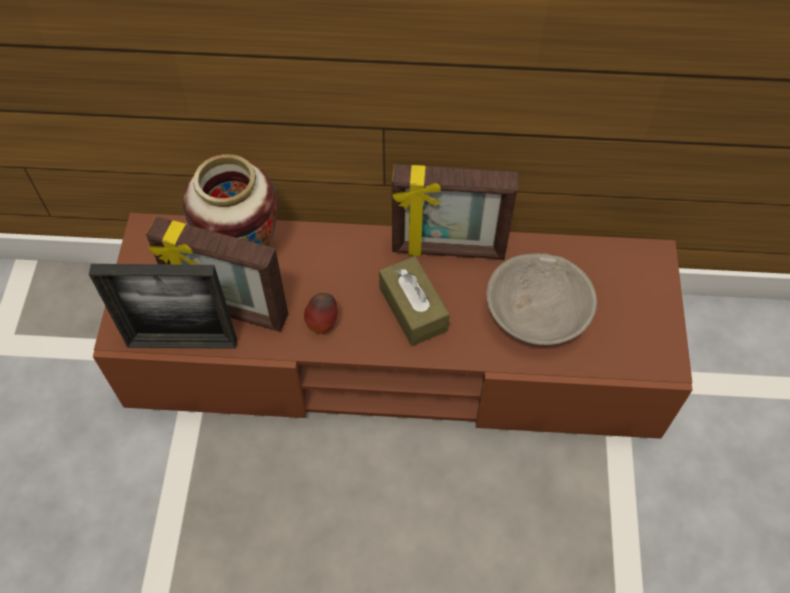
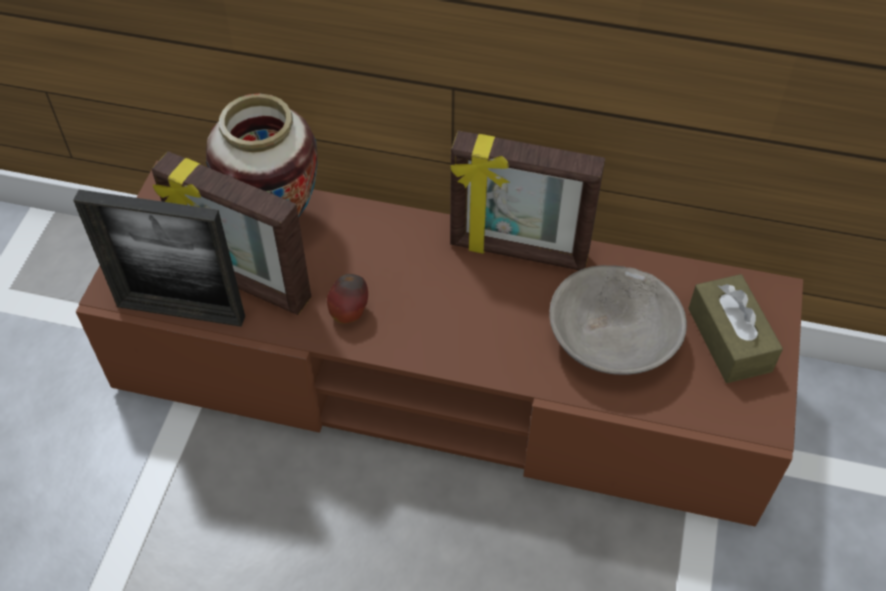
camera: 10 degrees right, 5 degrees down
(413, 309) = (461, 313): brown tissue box -> brown tissue box (729, 339)

